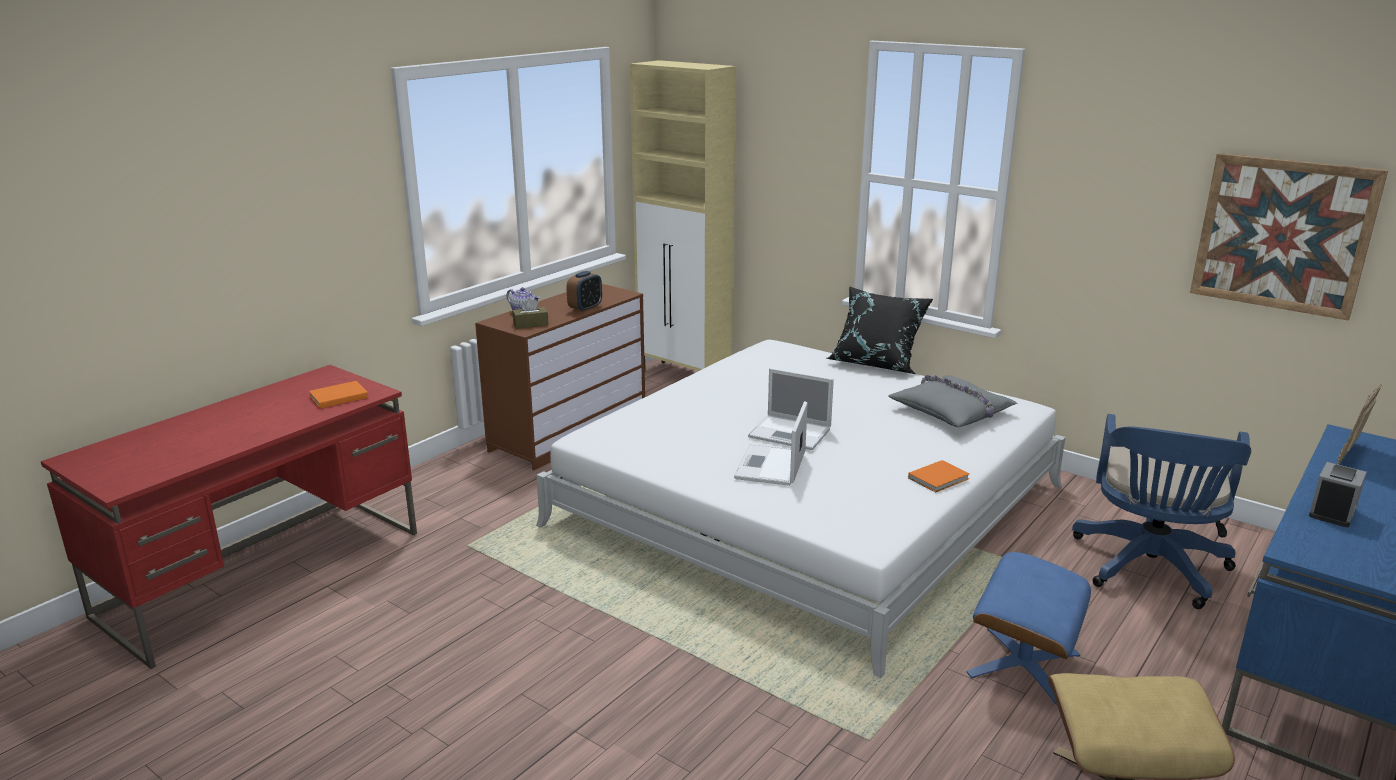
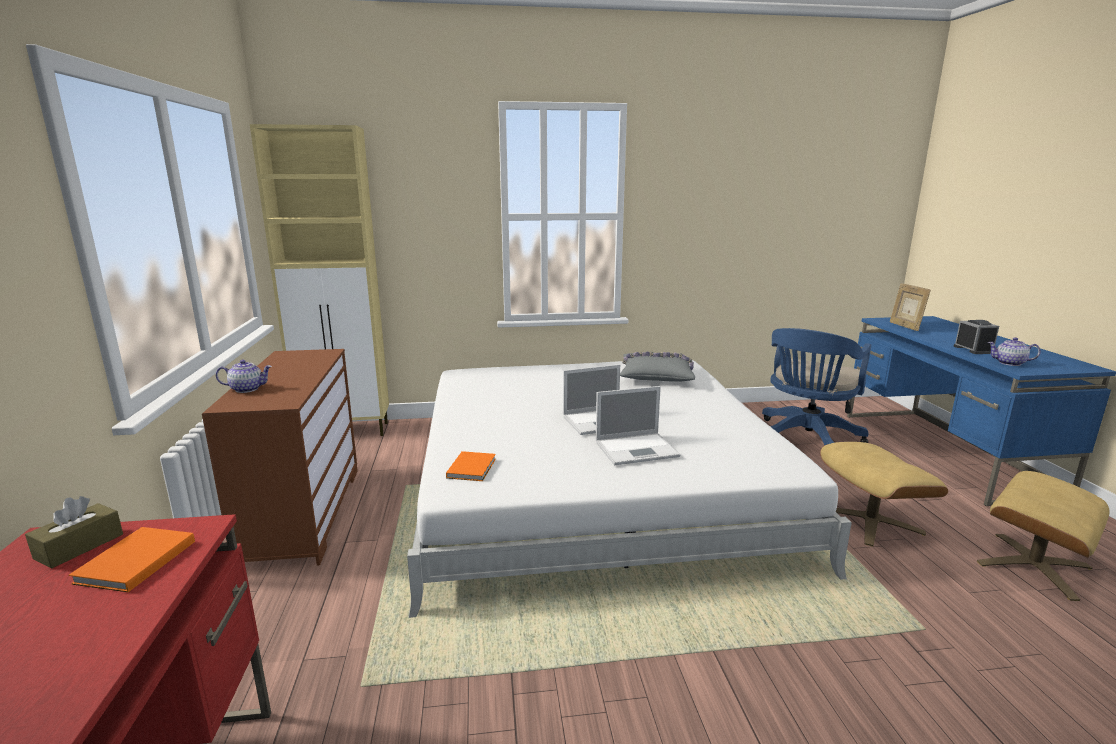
camera: 45 degrees left, 5 degrees down
(530, 324) = (279, 396): brown tissue box -> brown tissue box (79, 546)
(585, 308) = (312, 370): alarm clock -> none
(770, 467) = (638, 449): laptop -> laptop turned 75 degrees counterclockwise
(877, 363) = (551, 363): black pillow -> none
(940, 478) = (735, 414): orange book -> orange book (473, 468)
(1023, 663) = (870, 521): blue ottoman -> beige ottoman
(1150, 570) = (806, 439): blue office chair -> blue office chair turned 60 degrees clockwise
(1283, 235) = (796, 215): picture -> none
(1314, 542) = (1009, 363): none -> teapot

